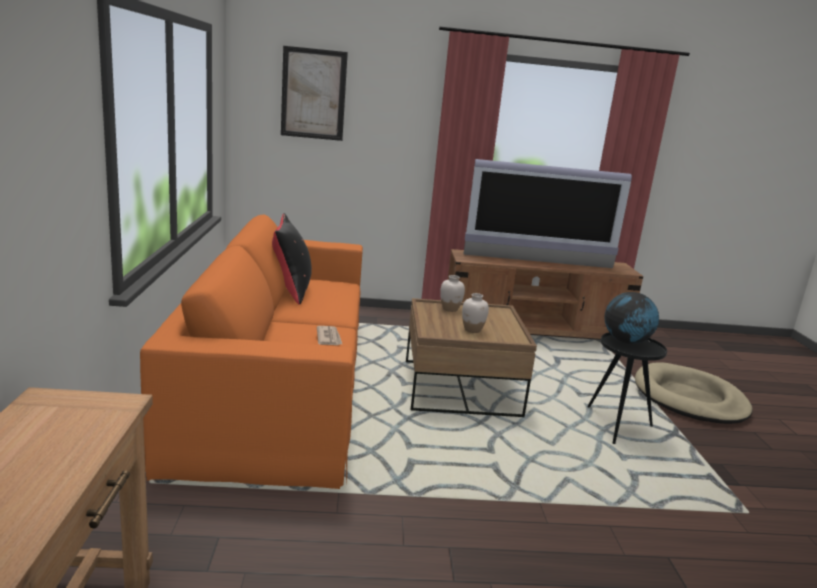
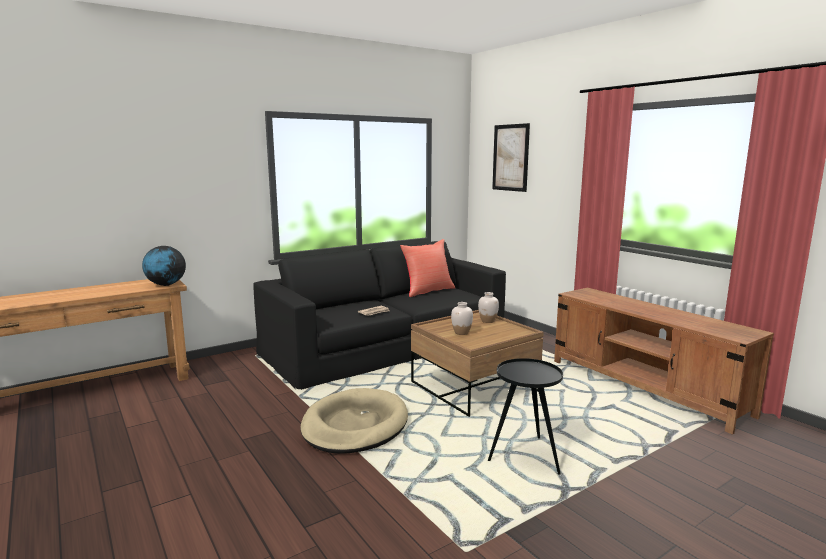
camera: 60 degrees right, 5 degrees down
(277, 381) = (386, 344): orange sofa -> black sofa
(291, 290) = (428, 291): black pillow -> red pillow
(538, 261) = (645, 309): television -> none
(626, 341) = (535, 369): globe -> globe (166, 285)
(689, 398) = (678, 489): beige dog bed -> beige dog bed (354, 425)

